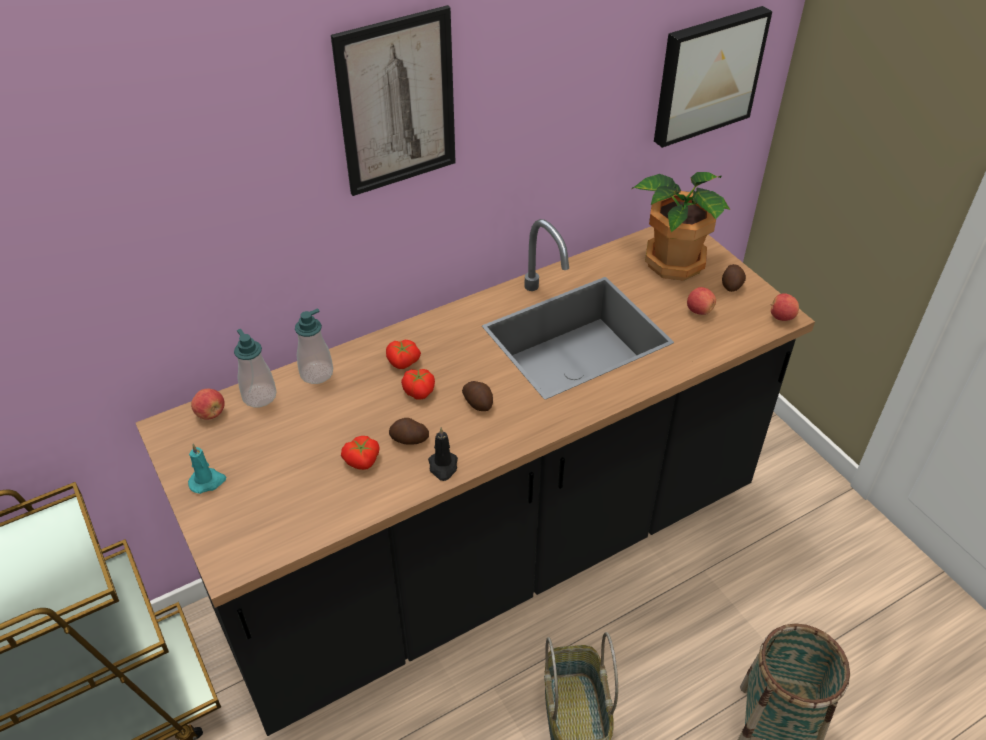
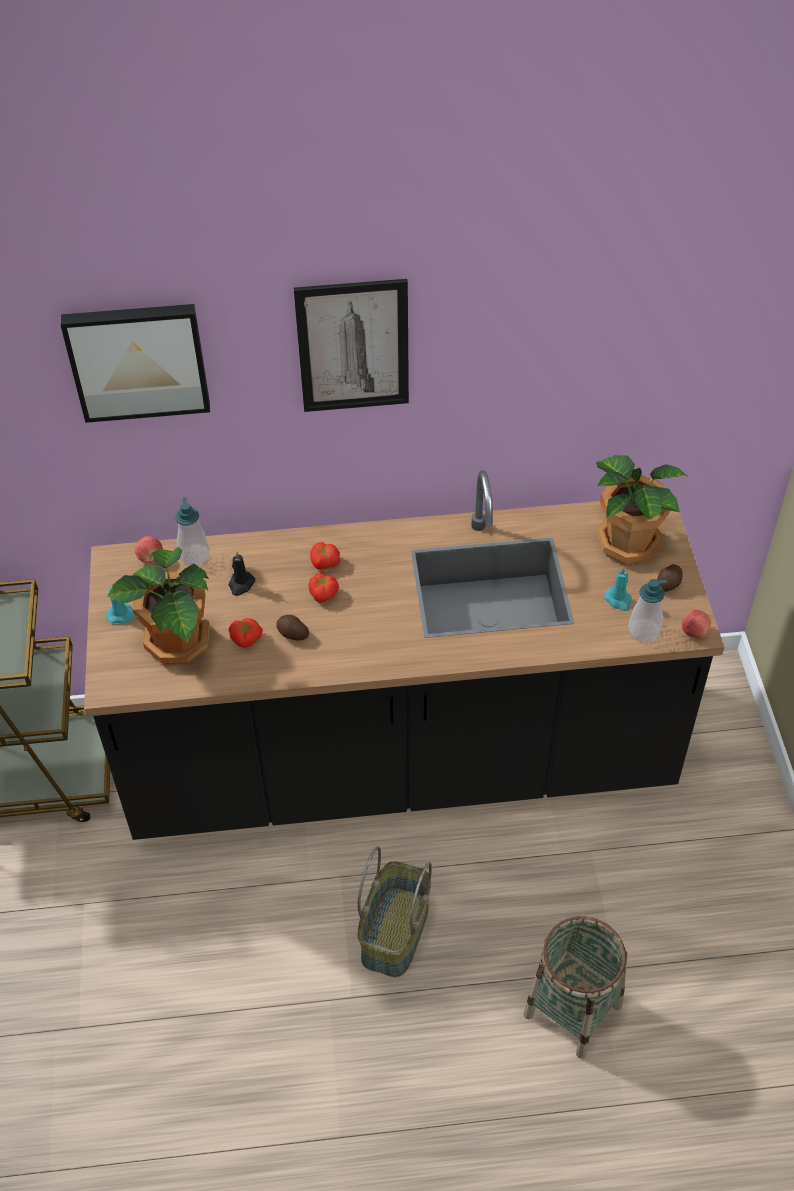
camera: 25 degrees right, 5 degrees up
(288, 491) = (177, 644): none -> potted plant
(316, 373) = (249, 550): soap dispenser -> soap dispenser (644, 631)
(443, 467) = (306, 667): black candle -> black candle (241, 584)
(478, 402) = (367, 621): potato -> none
(699, 310) = (618, 600): apple -> turquoise candle
(707, 75) = (704, 371): picture -> picture (138, 360)

